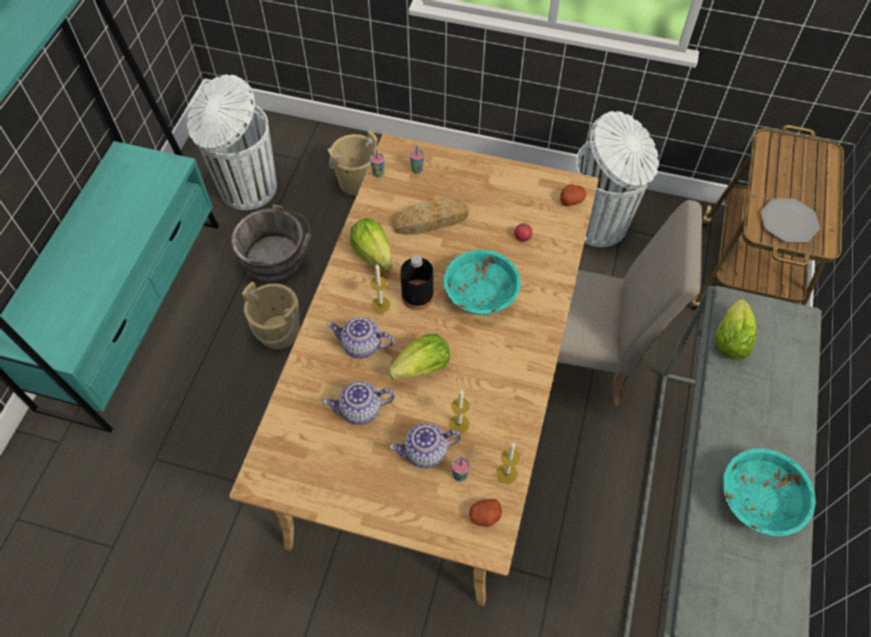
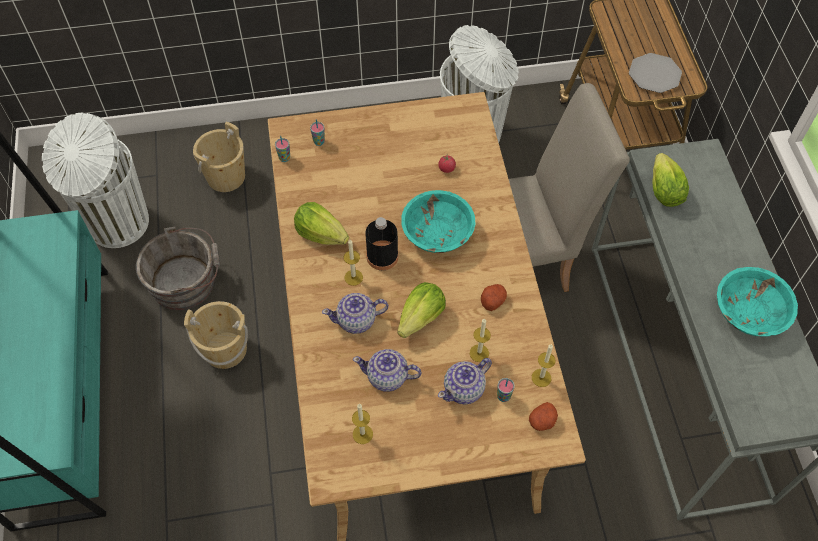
camera: 25 degrees left, 0 degrees up
(310, 453) = (362, 434): none -> candle
(361, 410) = (388, 377): teapot -> teapot turned 45 degrees clockwise
(431, 221) = (357, 184): bread -> none
(571, 200) = (471, 120): potato -> potato (492, 300)

